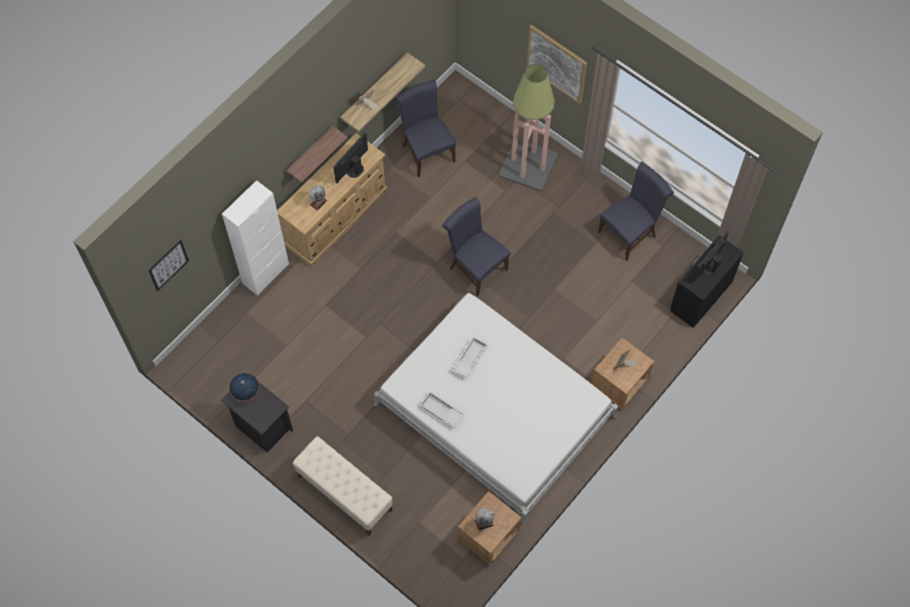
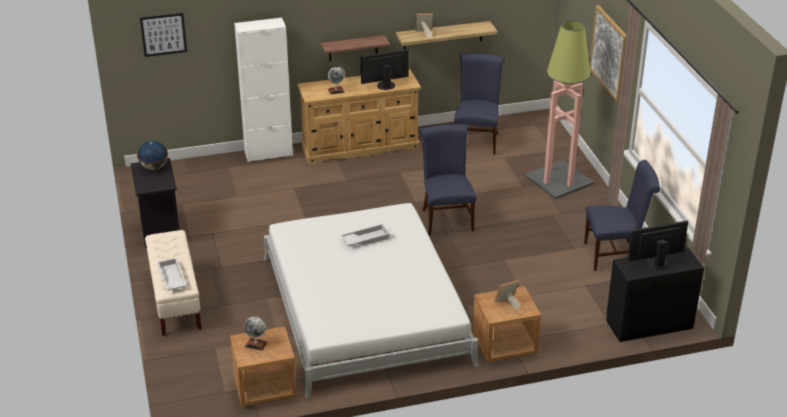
camera: 35 degrees right, 30 degrees down
(441, 411) = (303, 259): white tray -> white tray (171, 278)

